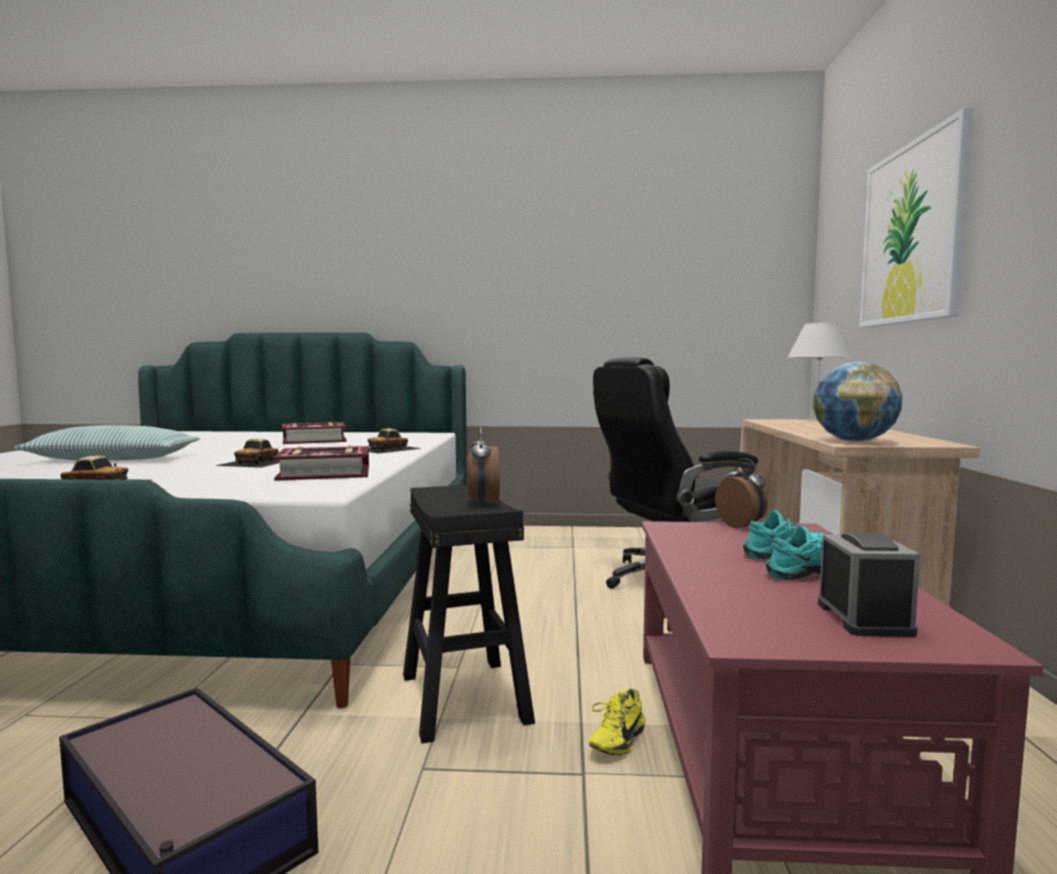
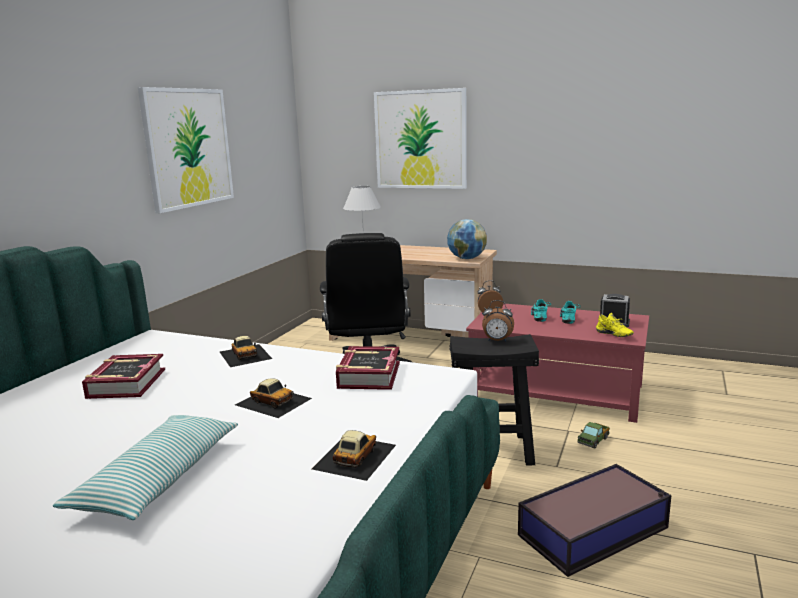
camera: 70 degrees left, 10 degrees up
(552, 812) = (593, 441): none -> toy truck
(579, 267) = (188, 148): none -> picture
(615, 740) = (544, 419): yellow shoe -> yellow shoe (613, 335)

